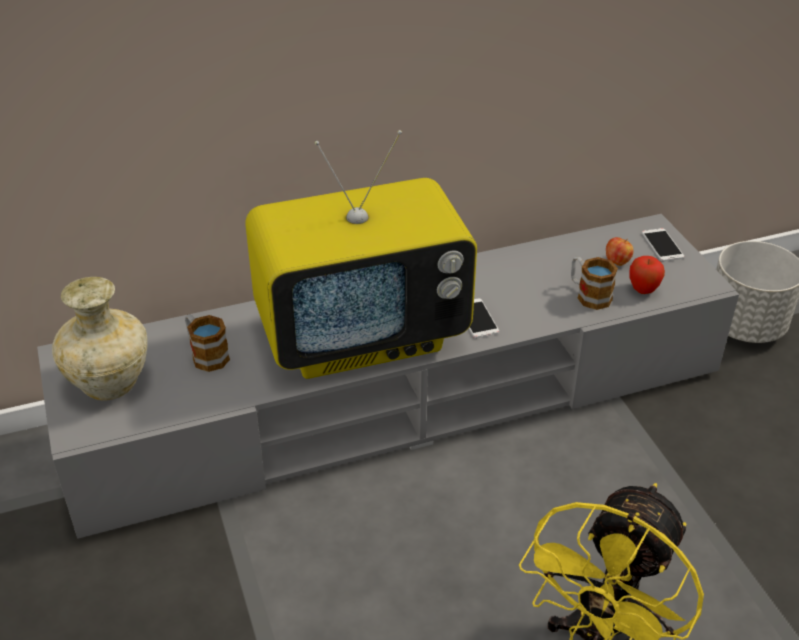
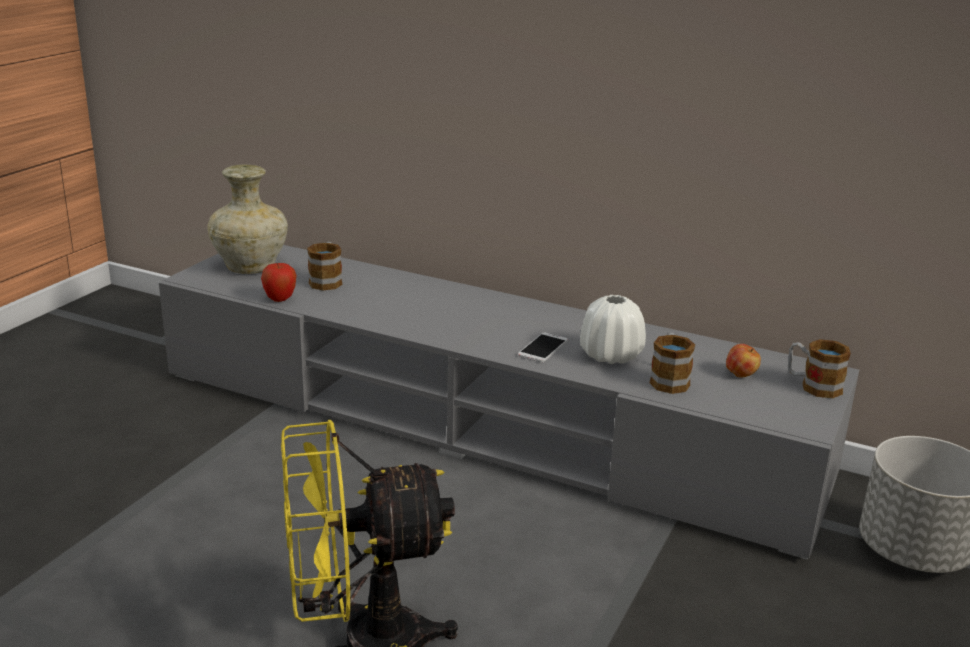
camera: 45 degrees right, 15 degrees down
(363, 336) = (440, 318): television -> none
(526, 296) = (610, 356): none -> white vase
(643, 290) = (728, 400): apple -> apple (280, 300)
(662, 245) = (813, 386): phone -> mug

